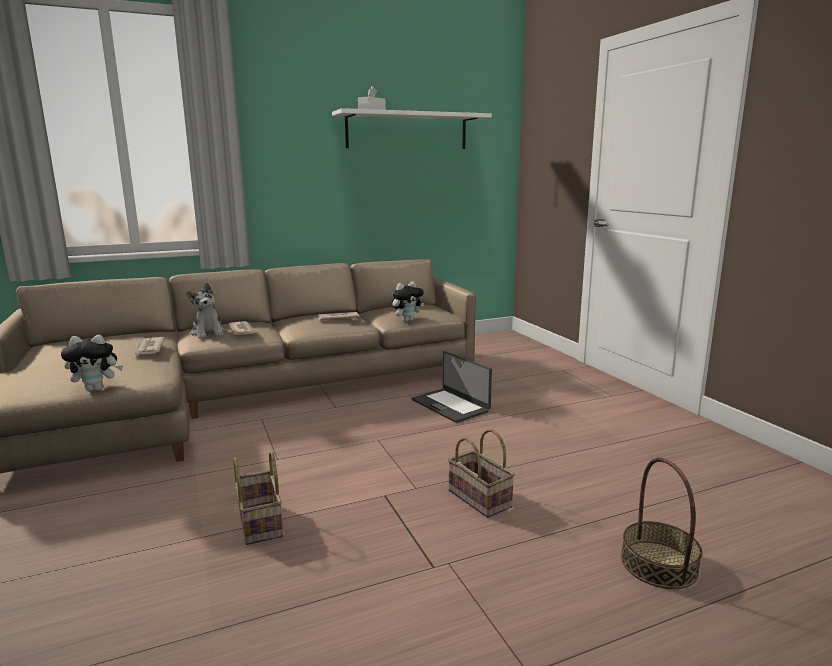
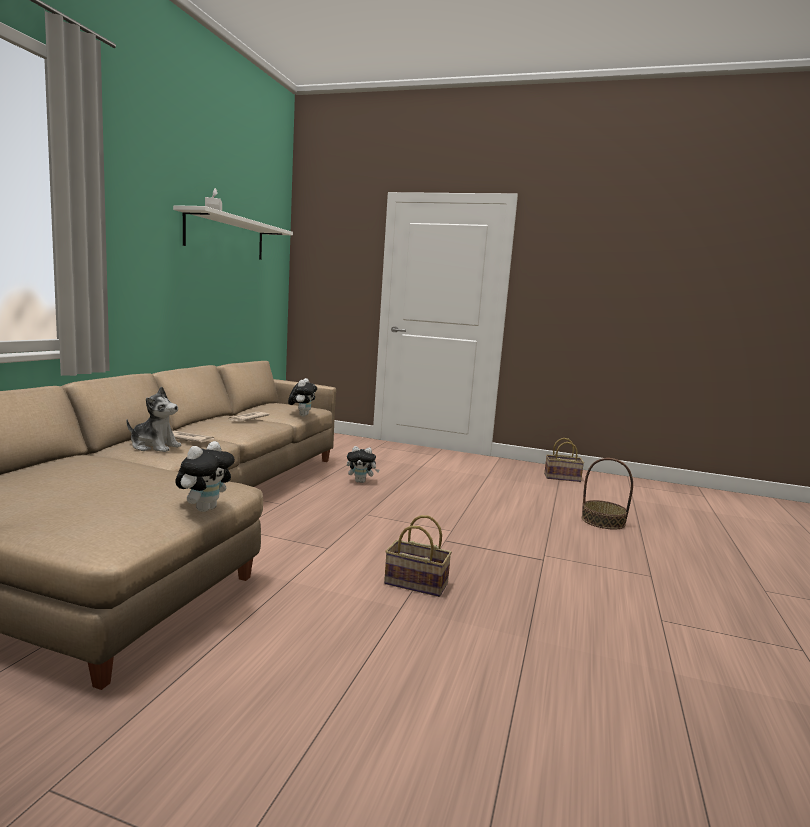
camera: 50 degrees left, 5 degrees down
(148, 349) = (145, 468): newspaper -> none
(451, 405) = (361, 481): laptop -> plush toy
(481, 499) = (493, 523): basket -> basket (563, 477)

